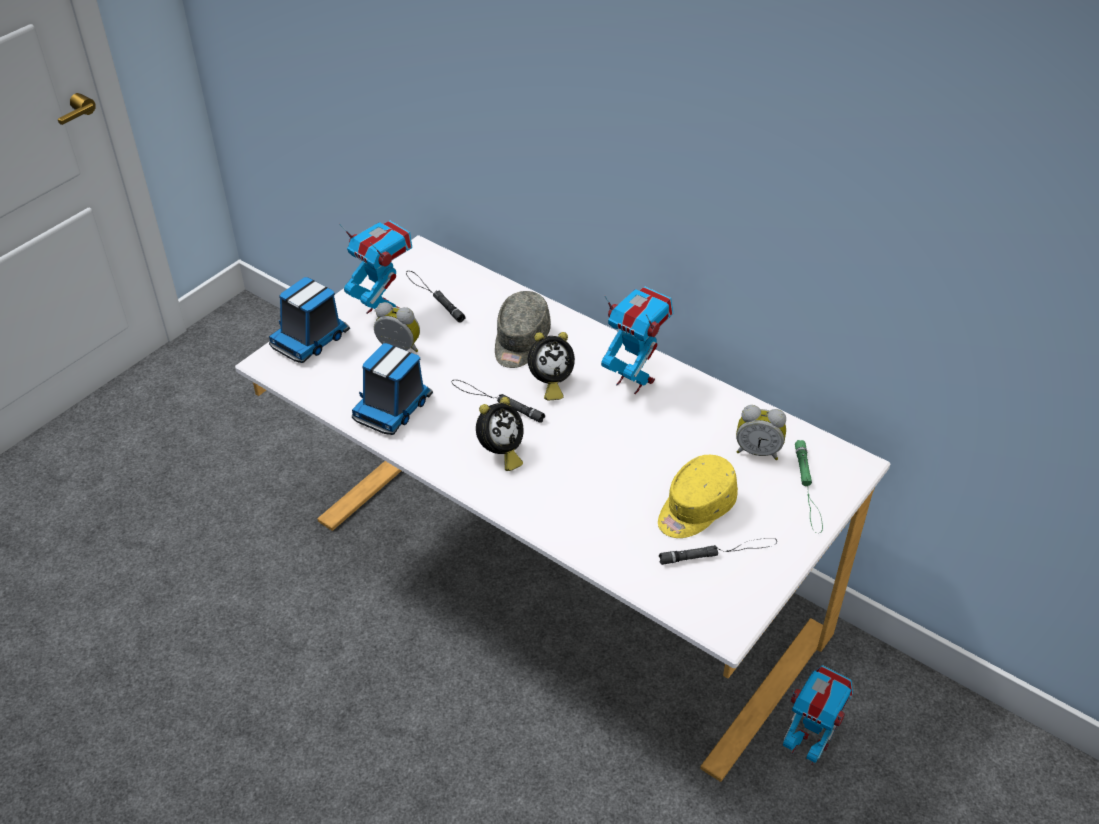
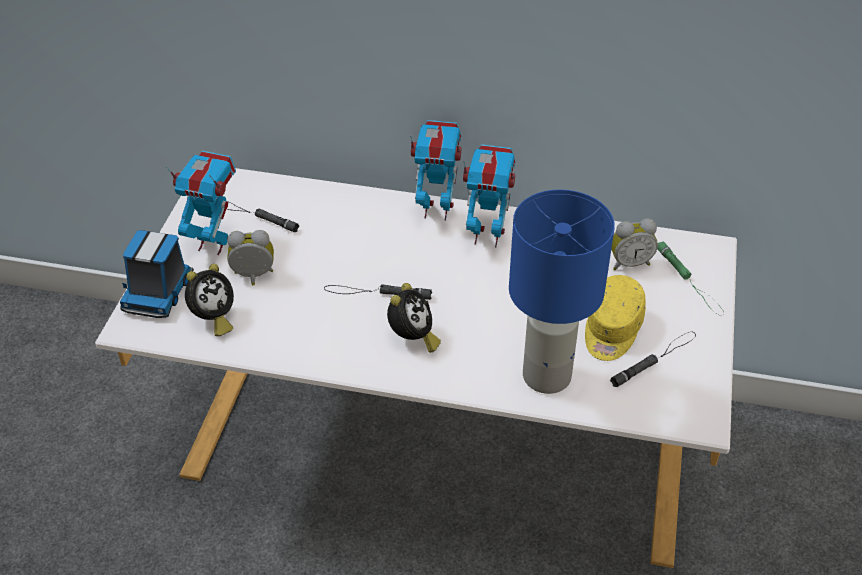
camera: 25 degrees left, 0 degrees up
(393, 407) = (284, 330): toy truck -> none
(520, 342) = (364, 233): grey cap -> none
(549, 384) = (415, 262): alarm clock -> alarm clock (213, 319)
(602, 529) = (547, 375): none -> blue table lamp
(808, 747) = (723, 510): toy robot -> toy robot (436, 210)

